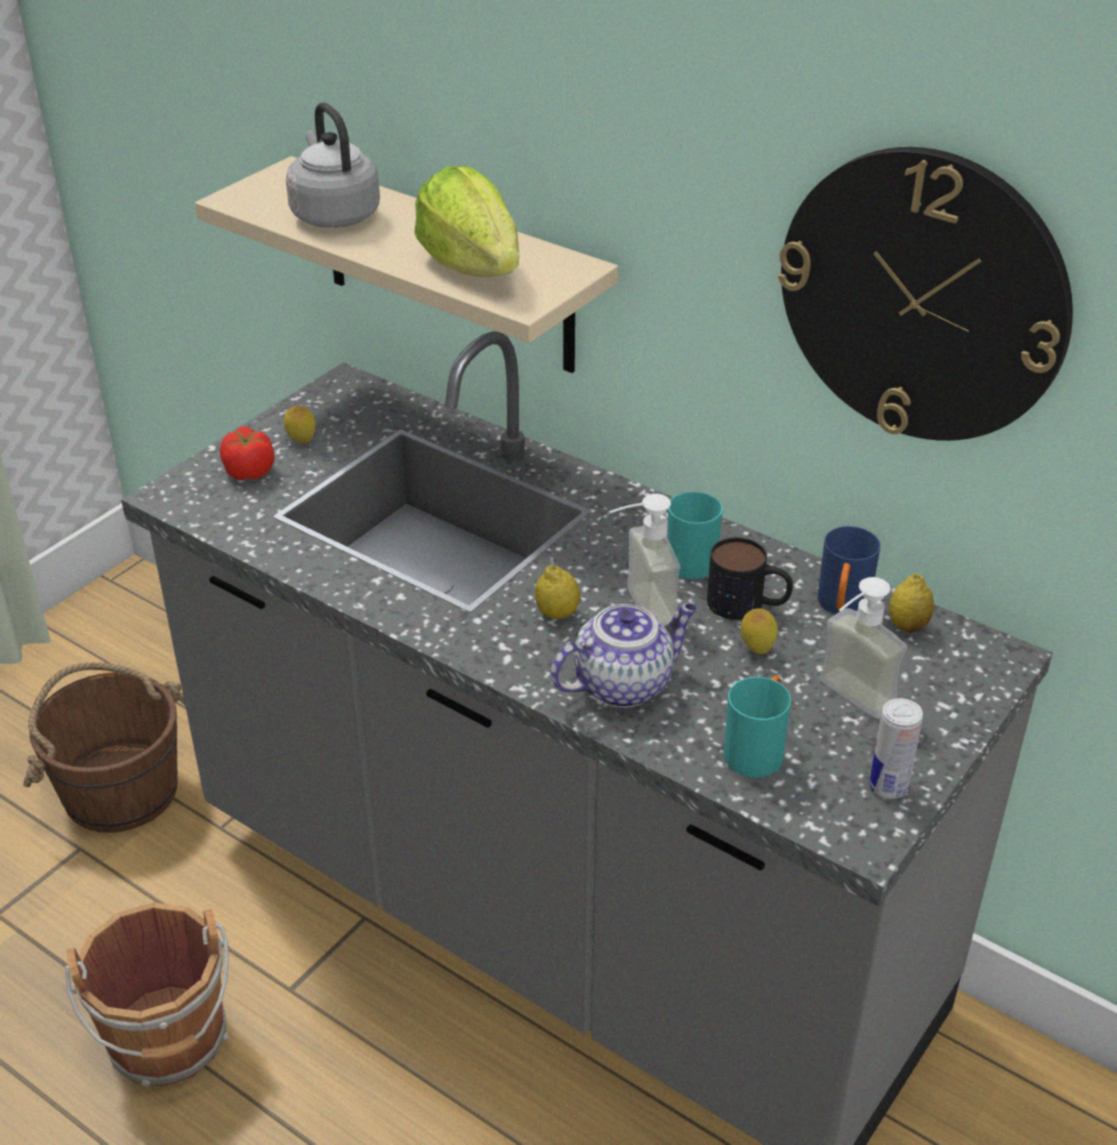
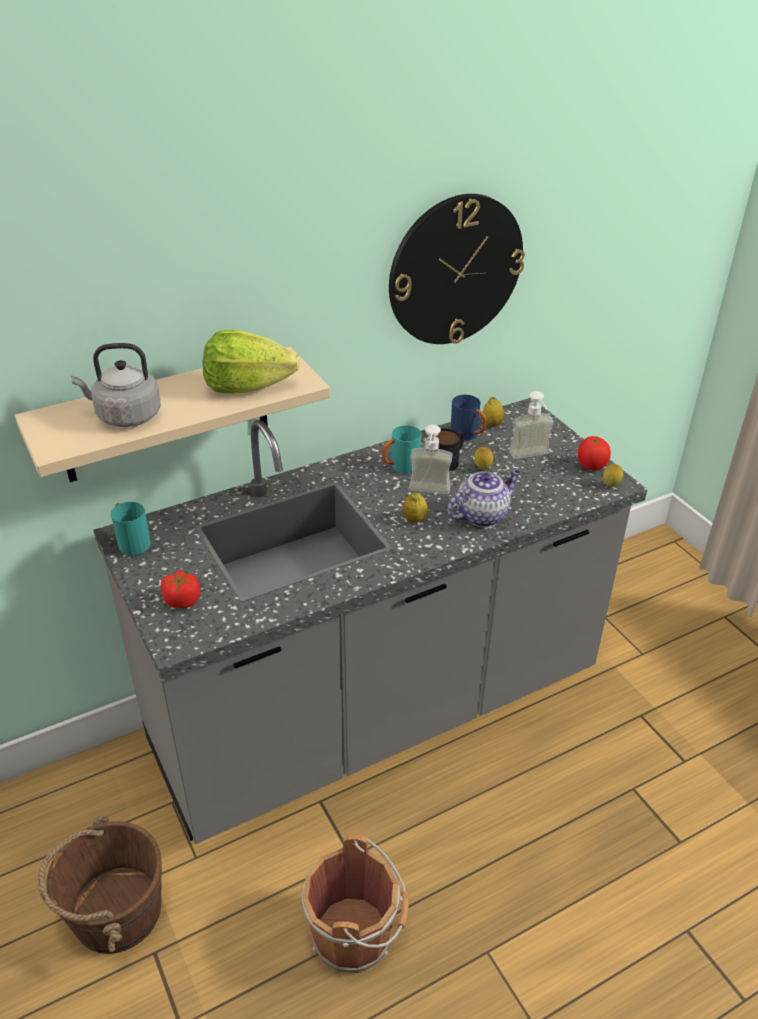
camera: 65 degrees left, 0 degrees up
(302, 442) = (170, 569): lemon -> lemon (610, 486)
(624, 683) = (482, 515): teapot -> teapot turned 60 degrees clockwise
(757, 749) = (550, 492): turquoise mug -> turquoise mug (131, 542)
(888, 786) = (591, 466): can -> tomato

